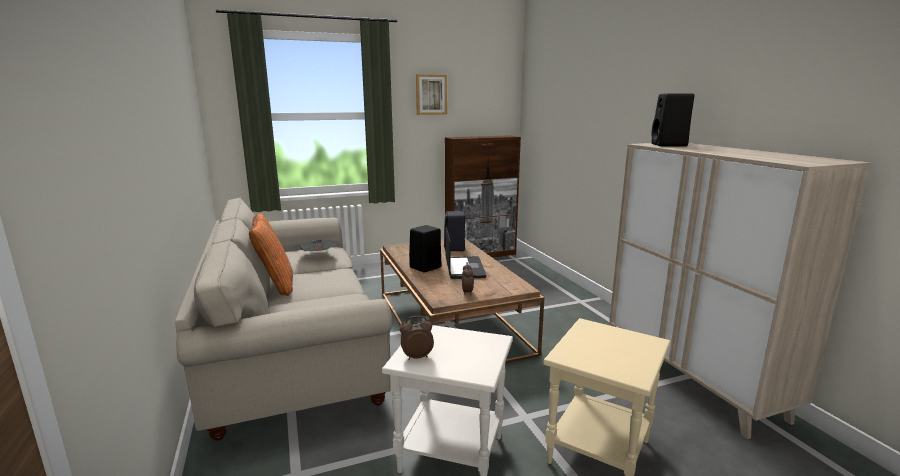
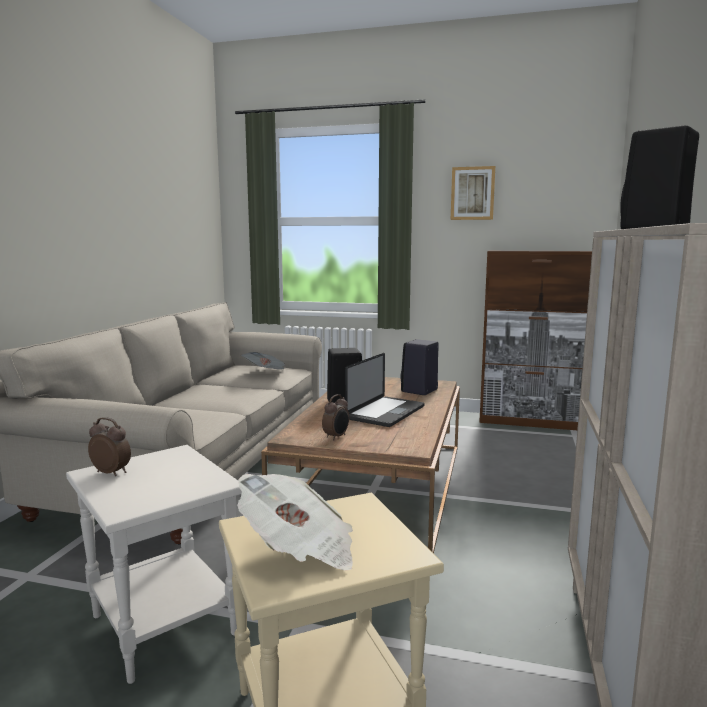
camera: 35 degrees right, 5 degrees down
(276, 285) = (186, 391): orange pillow -> none
(611, 357) = (300, 549): none -> newspaper

